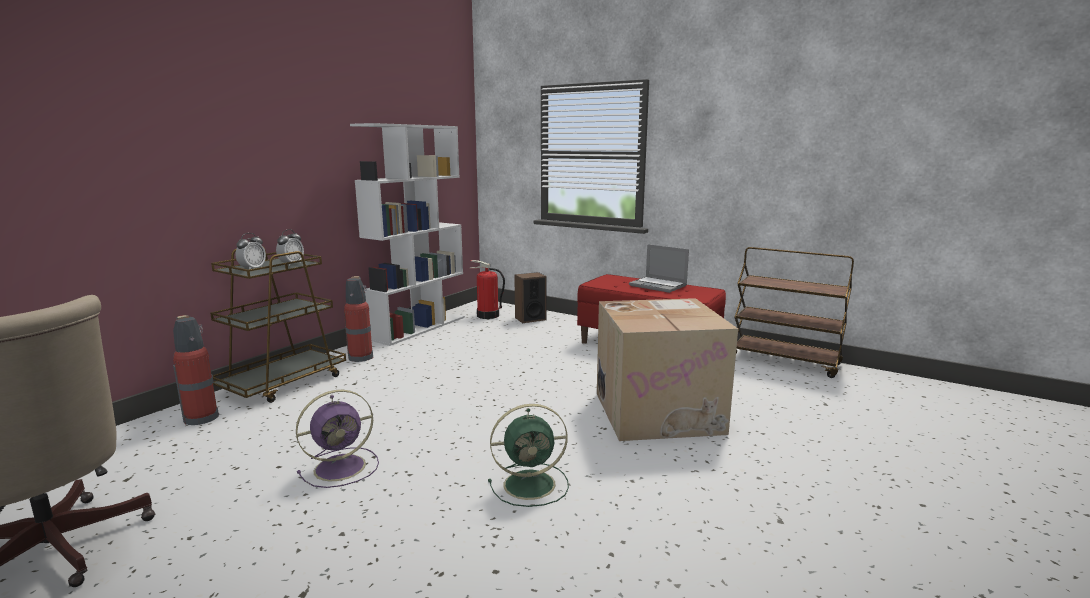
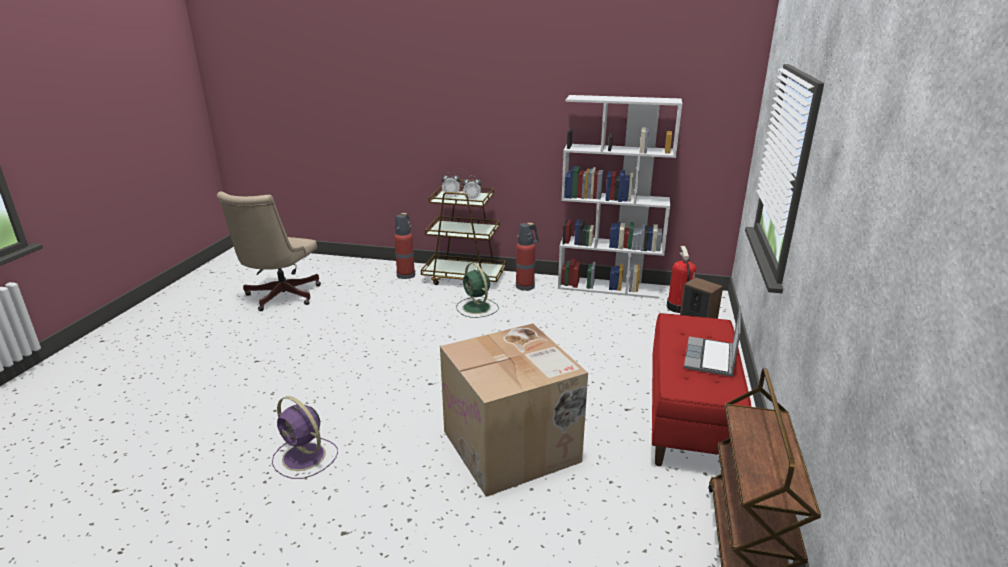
camera: 70 degrees right, 10 degrees up
(342, 467) = (367, 333): purple fan -> purple fan (305, 457)
(532, 484) = (366, 403): green fan -> green fan (477, 308)

